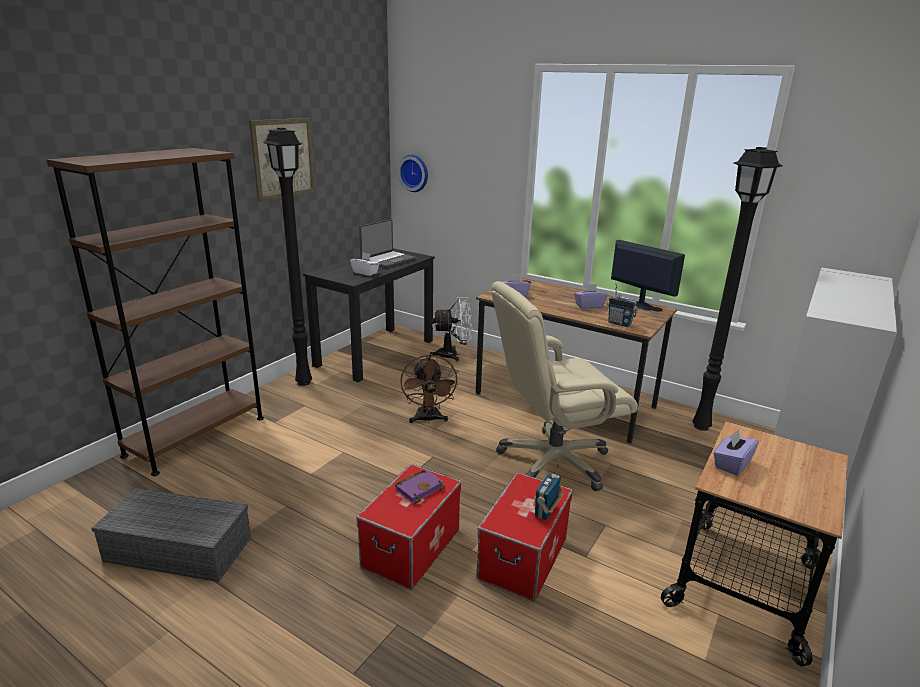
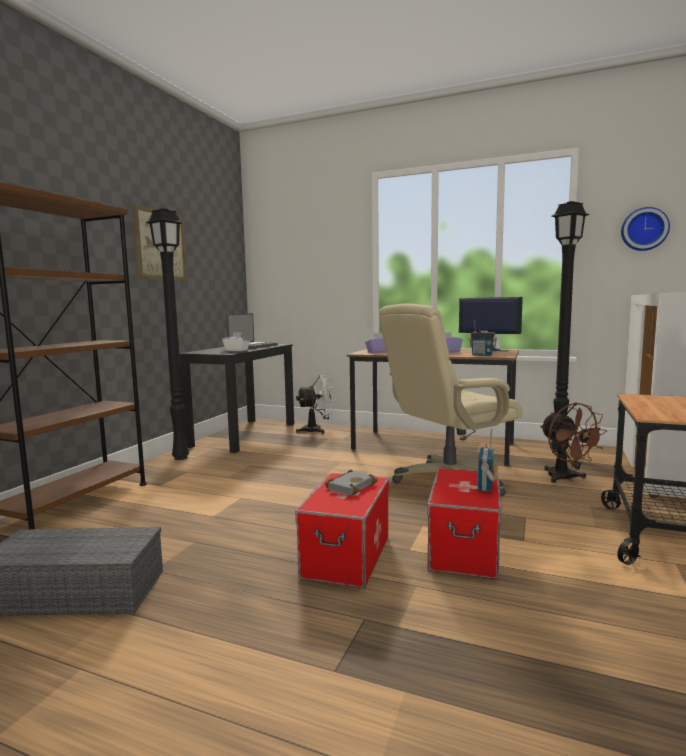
camera: 10 degrees left, 15 degrees down
(415, 173) = (269, 276): wall clock -> wall clock (644, 229)
(419, 488) = (350, 486): purple book -> grey book
(428, 419) = (315, 469): brown fan -> brown fan (566, 479)
(731, 464) = (651, 408): purple tissue box -> none

